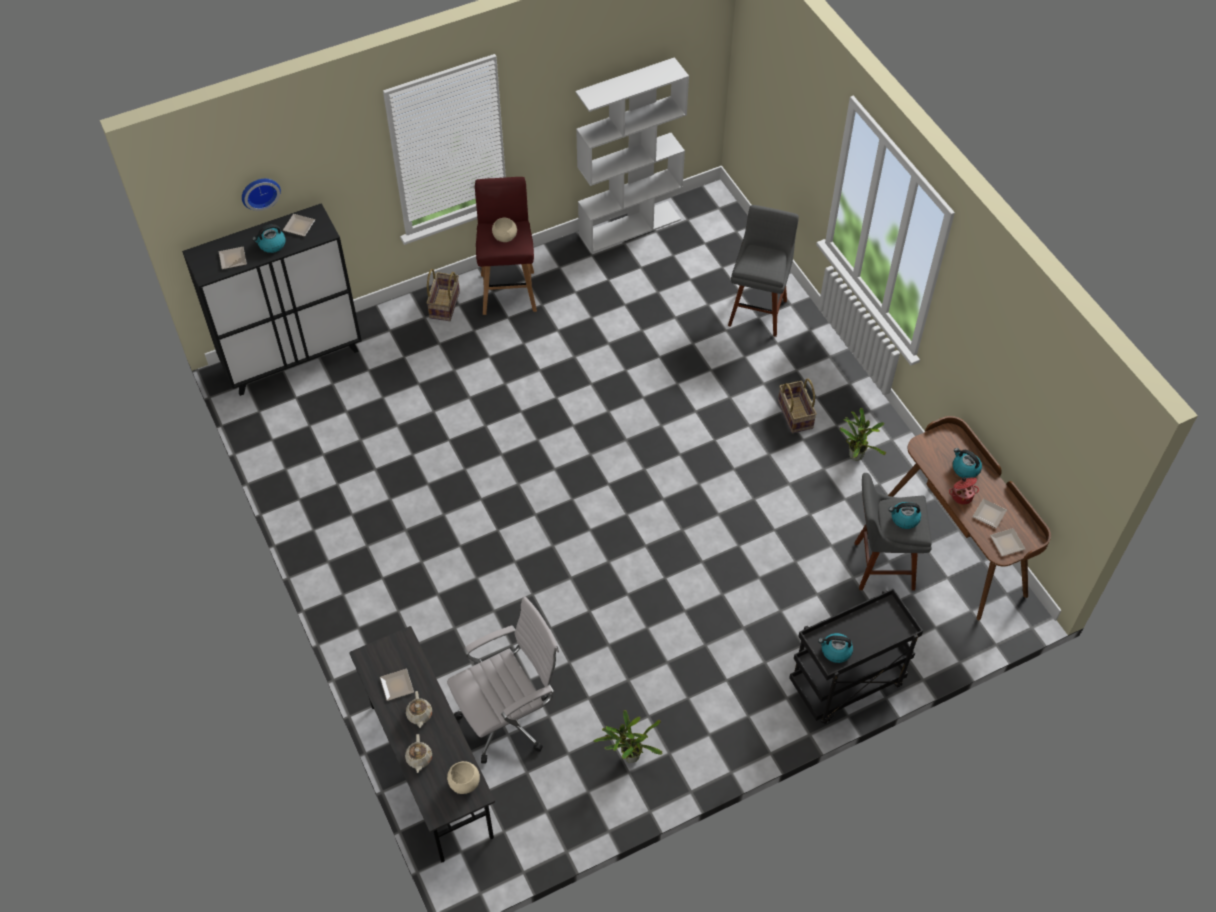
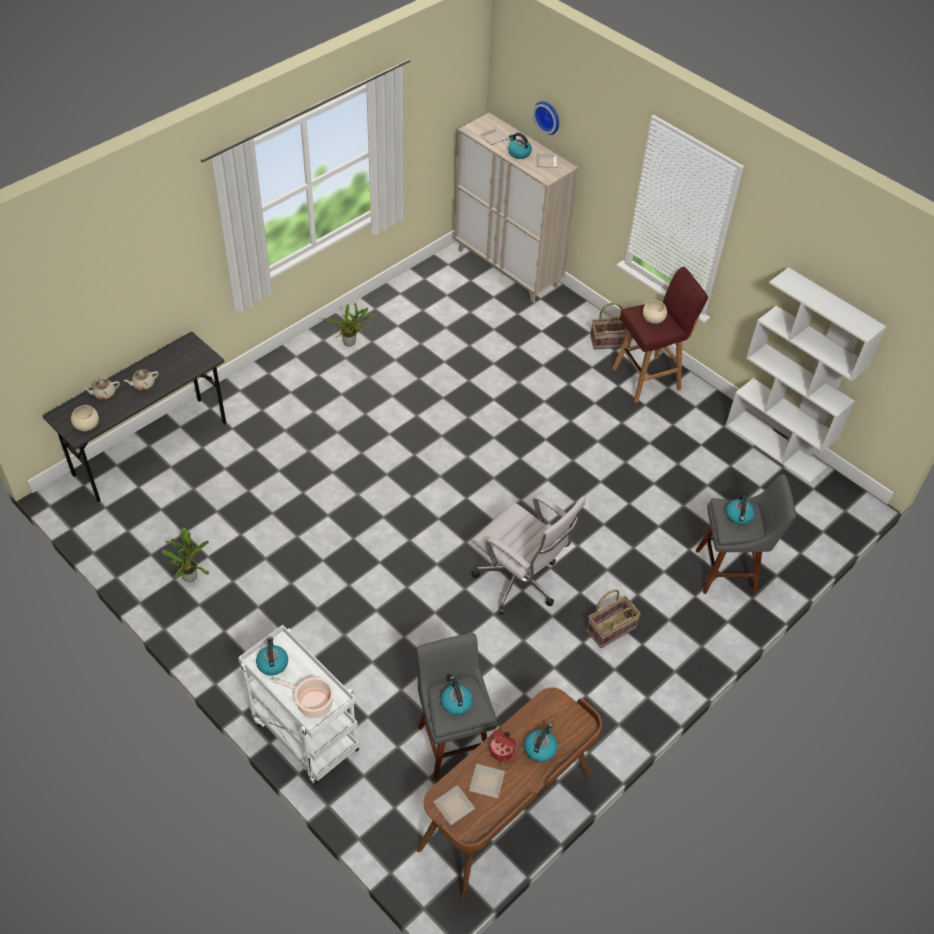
camera: 70 degrees right, 5 degrees down
(293, 358) = (508, 268): black cabinet -> beige cabinet
(397, 684) = (168, 365): plate -> none
(509, 718) = (208, 486): white office chair -> white office chair (520, 583)
(761, 260) = (739, 516): none -> kettle
(846, 685) = (303, 734): black cart -> white cart
(856, 454) = (585, 694): potted plant -> potted plant (351, 343)
(886, 626) = (312, 703): none -> cooking pot

